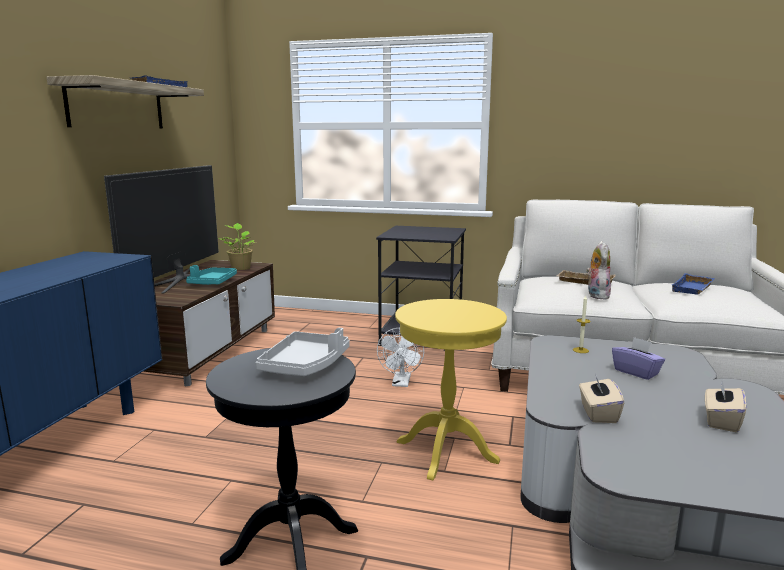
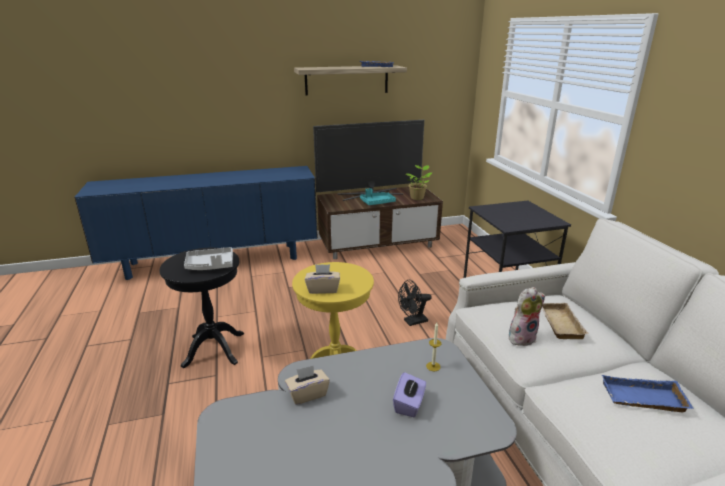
camera: 60 degrees right, 10 degrees up
(401, 383) = (412, 322): white fan -> black fan
(721, 421) = (337, 464): beige tissue box -> beige tissue box (323, 289)

